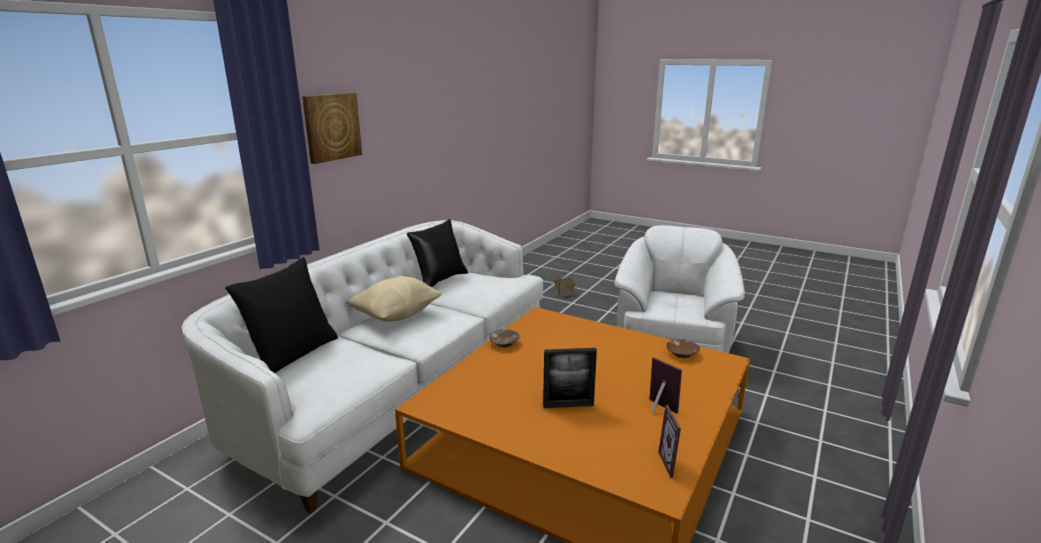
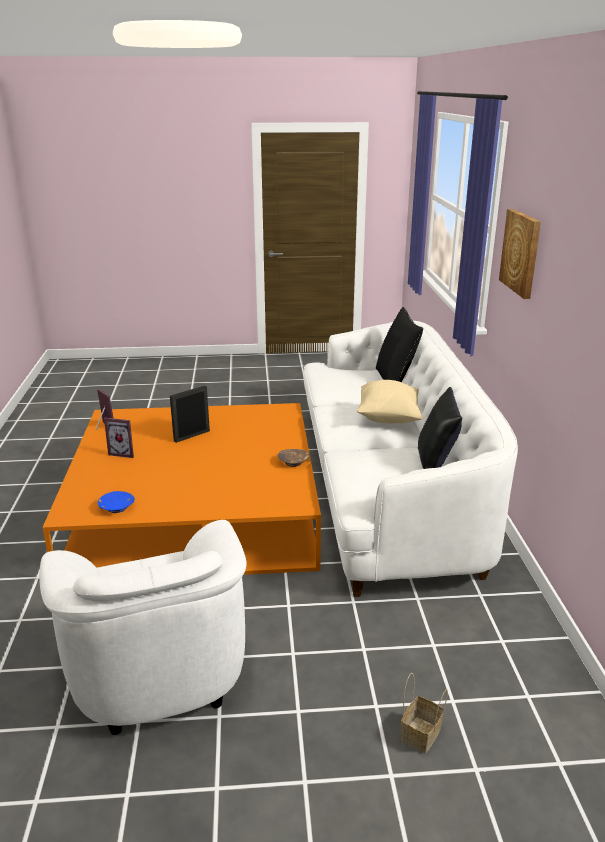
camera: 145 degrees right, 5 degrees up
(682, 353) = (117, 508): brown bowl -> blue bowl

